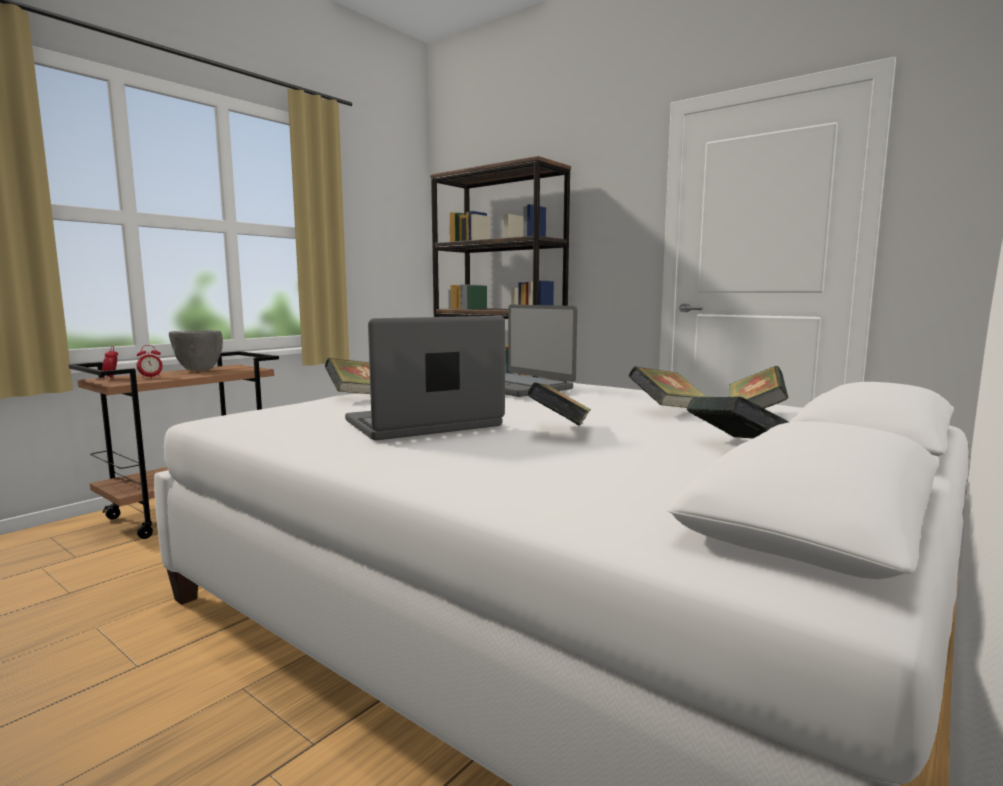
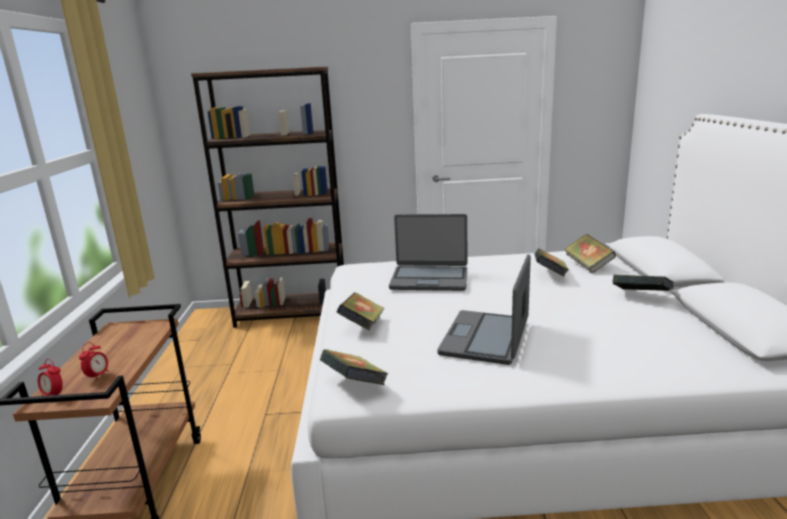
camera: 40 degrees left, 10 degrees up
(198, 370) = (102, 346): grey bowl -> none
(560, 430) = (557, 314): book -> book (354, 385)

